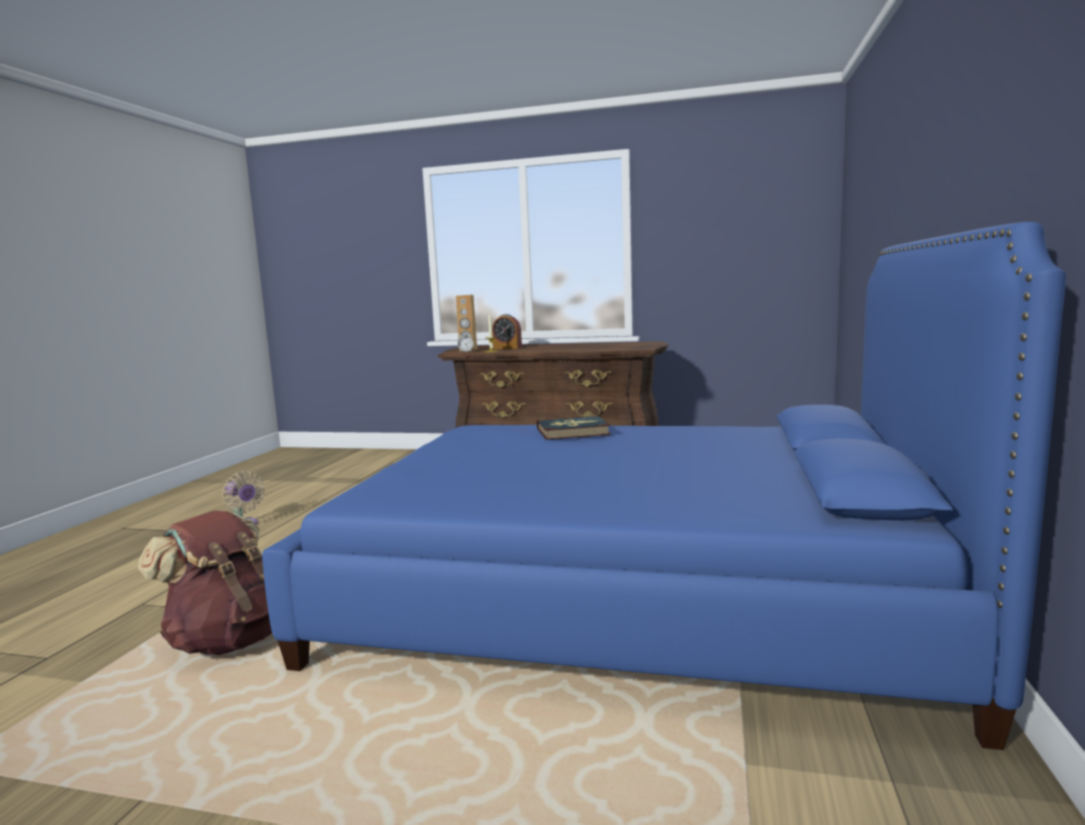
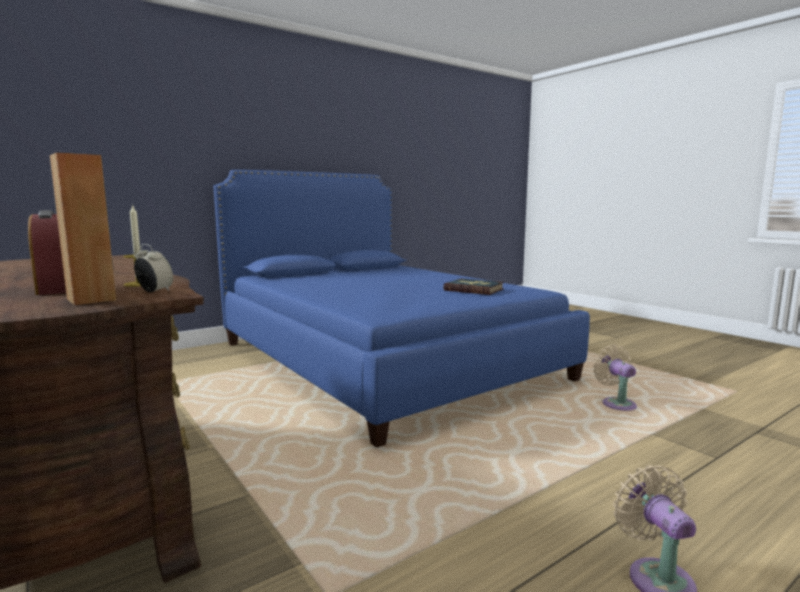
camera: 140 degrees left, 0 degrees up
(231, 640) = (616, 403): brown backpack -> beige fan
(572, 431) = (350, 292): book -> book (474, 289)

